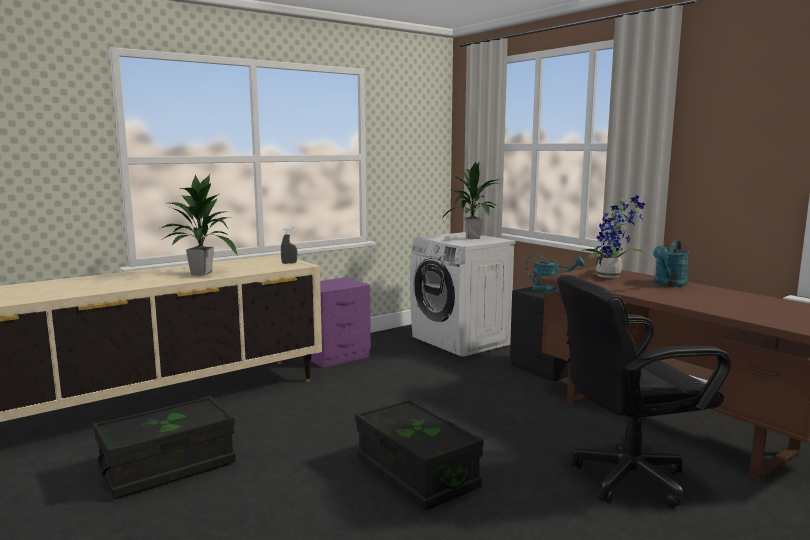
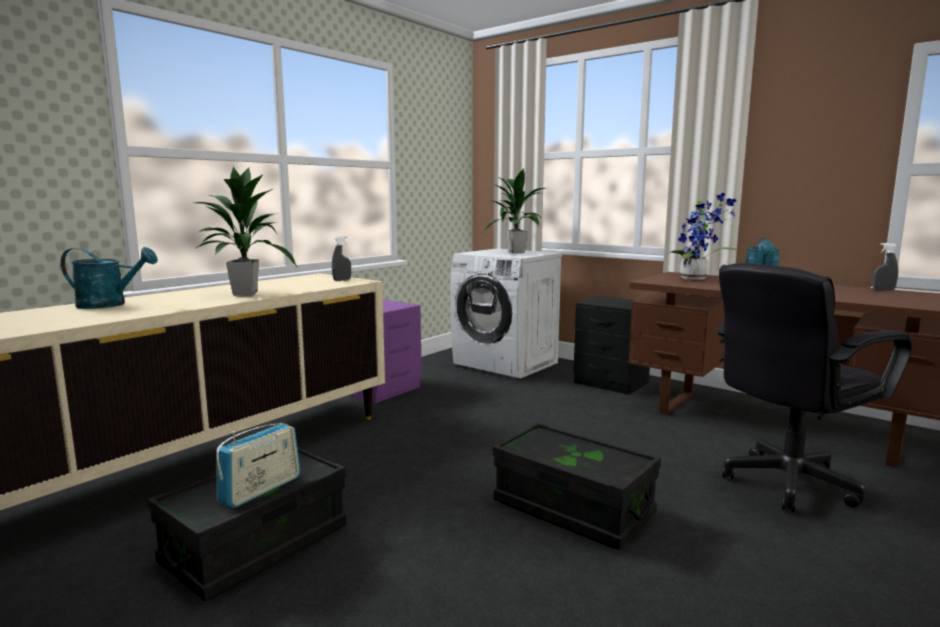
camera: 15 degrees left, 0 degrees up
(168, 426) = (261, 490): none -> radio
(550, 289) = (612, 300): turquoise watering can -> turquoise watering can (110, 305)
(780, 301) = (883, 290): none -> grey spray bottle

